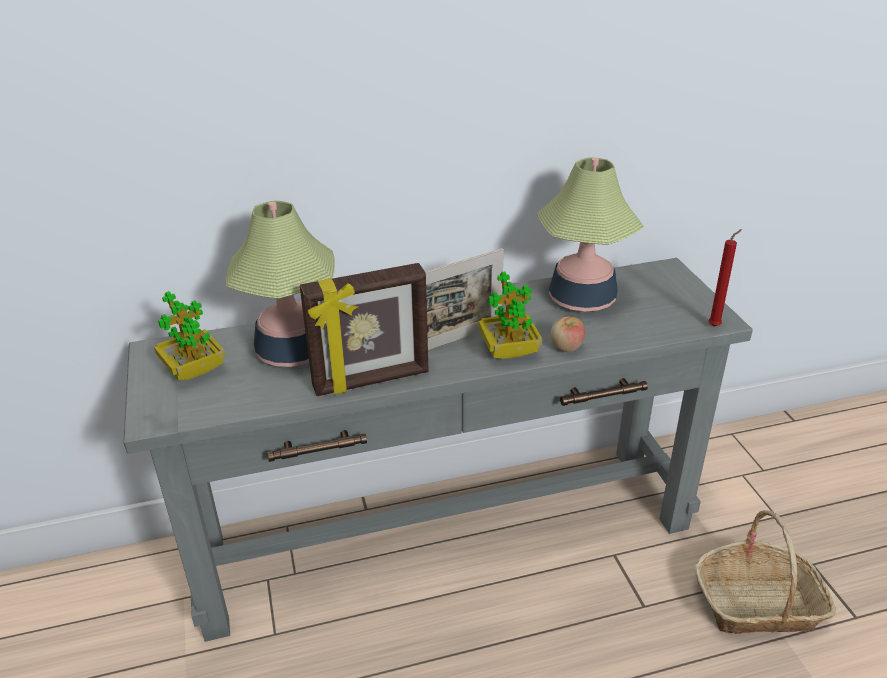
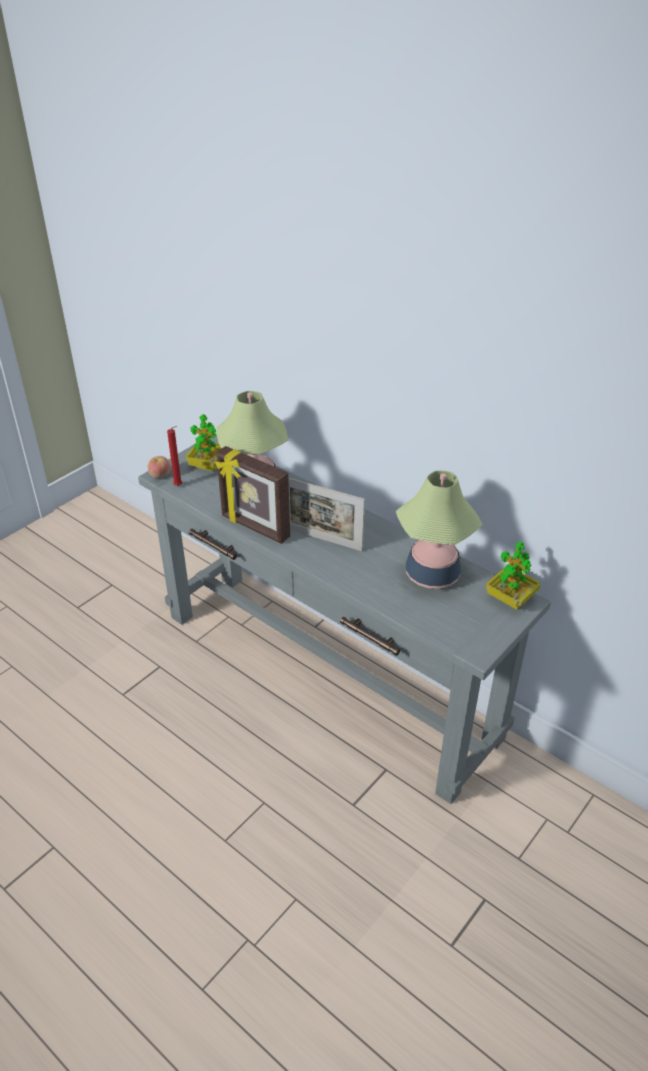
camera: 55 degrees right, 5 degrees up
(509, 351) = (335, 566): potted plant -> potted plant (510, 598)
(566, 347) = (364, 589): apple -> apple (159, 475)
(716, 326) = (467, 651): red candle -> red candle (179, 486)
(758, 604) = (410, 874): basket -> none

